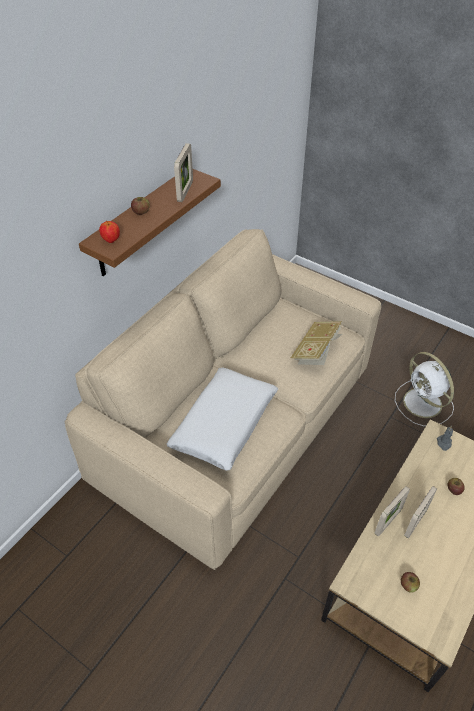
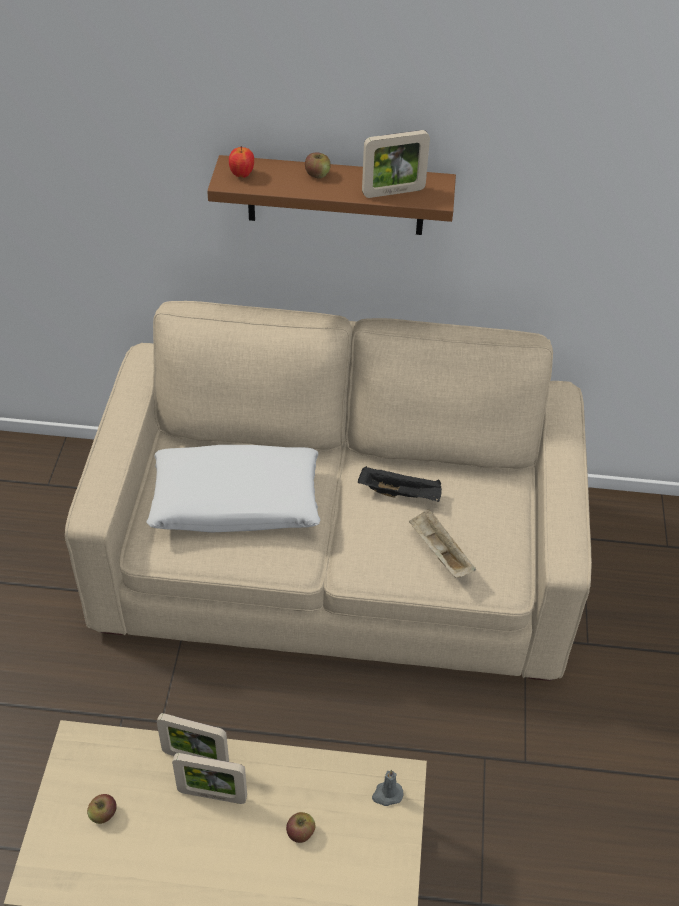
camera: 60 degrees right, 0 degrees up
(267, 349) = (401, 493): none -> black tray
(316, 352) = (439, 552): book -> beige tray
(423, 404) = (547, 800): white fan -> none

